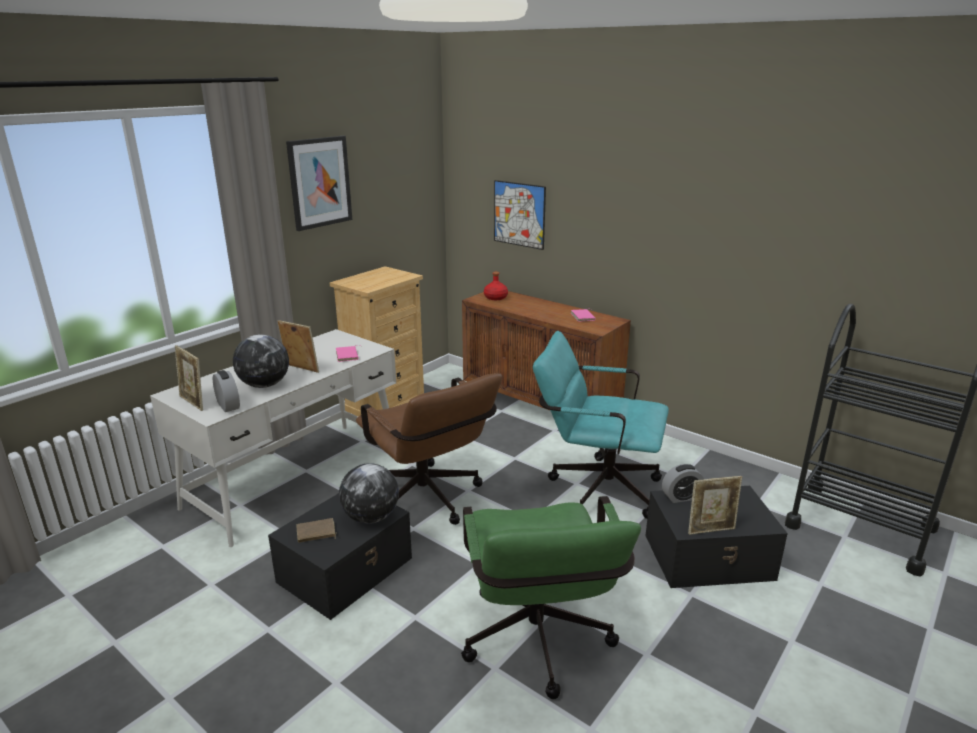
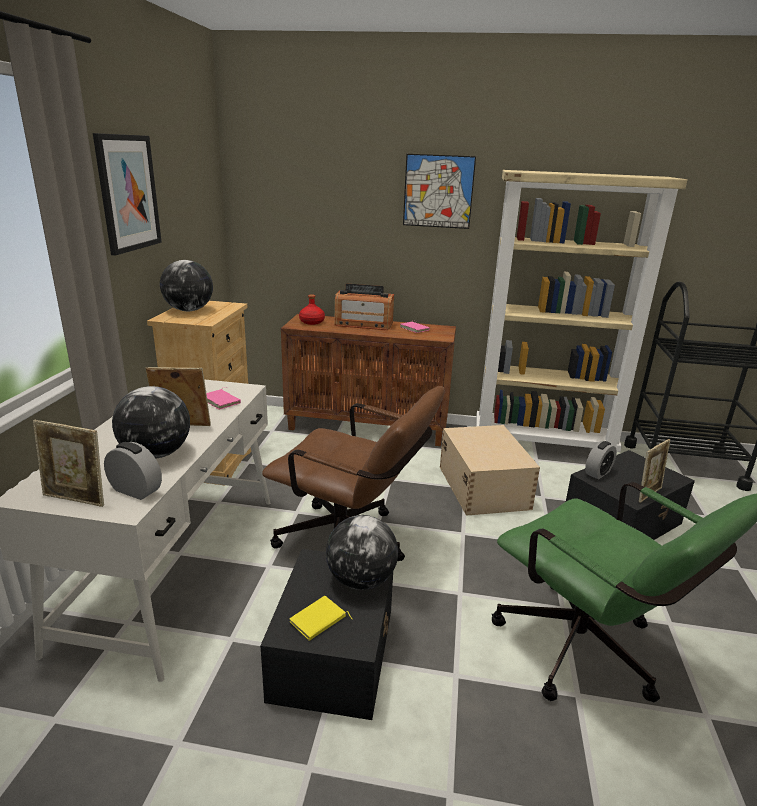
camera: 30 degrees left, 0 degrees up
(316, 533) = (318, 621): brown book -> yellow book
(369, 277) = (189, 310): none -> globe
(519, 214) = (325, 233): picture -> picture (438, 191)
(539, 306) = (363, 324): none -> radio
(595, 487) = (483, 486): turquoise office chair -> beige storage box
(705, 465) = (543, 445): none -> beige bookcase

